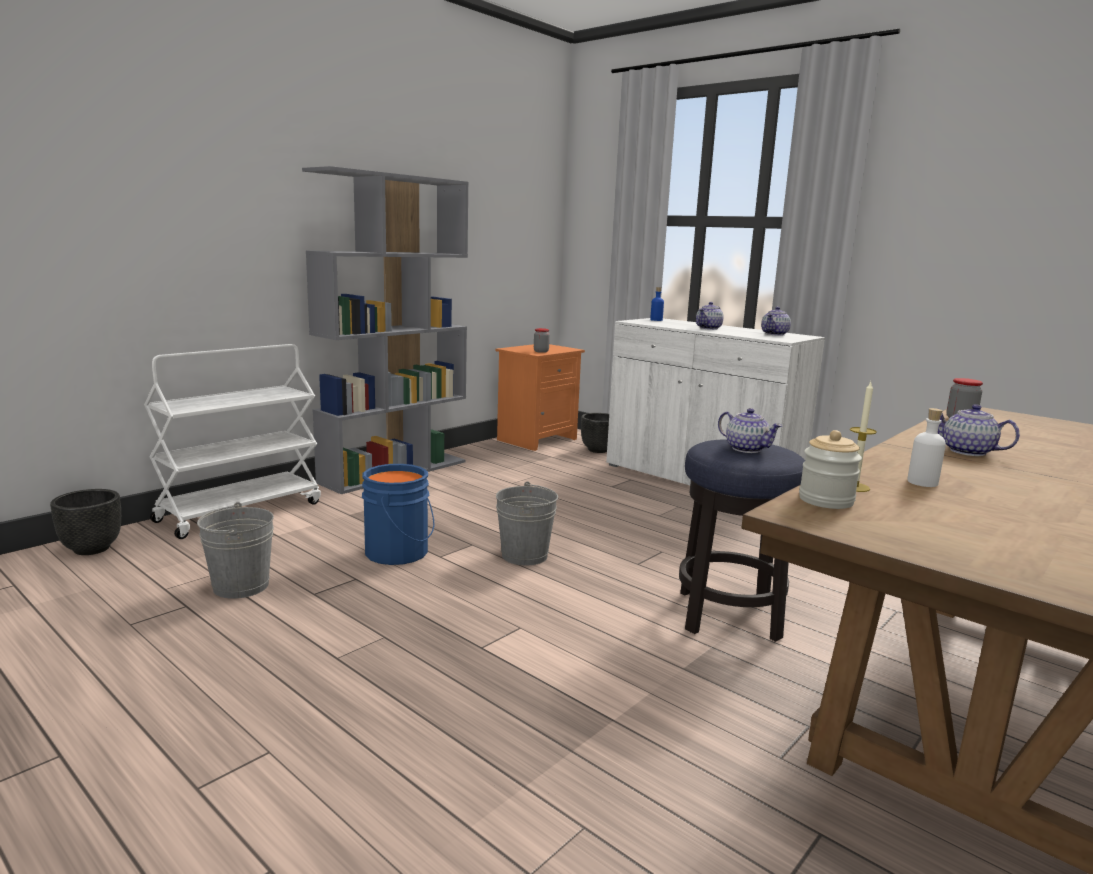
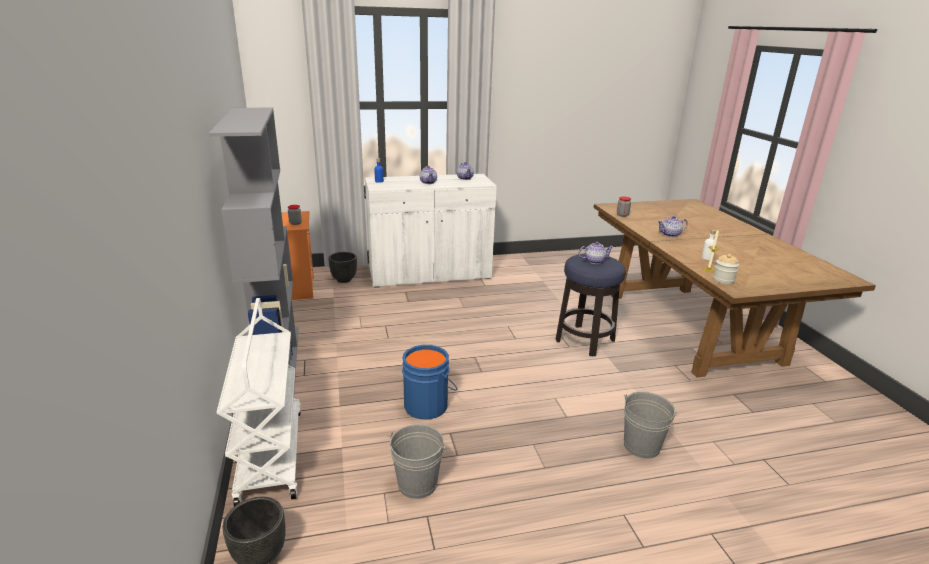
camera: 55 degrees left, 10 degrees up
(524, 555) = (474, 365): grey bucket -> grey bucket (641, 446)

